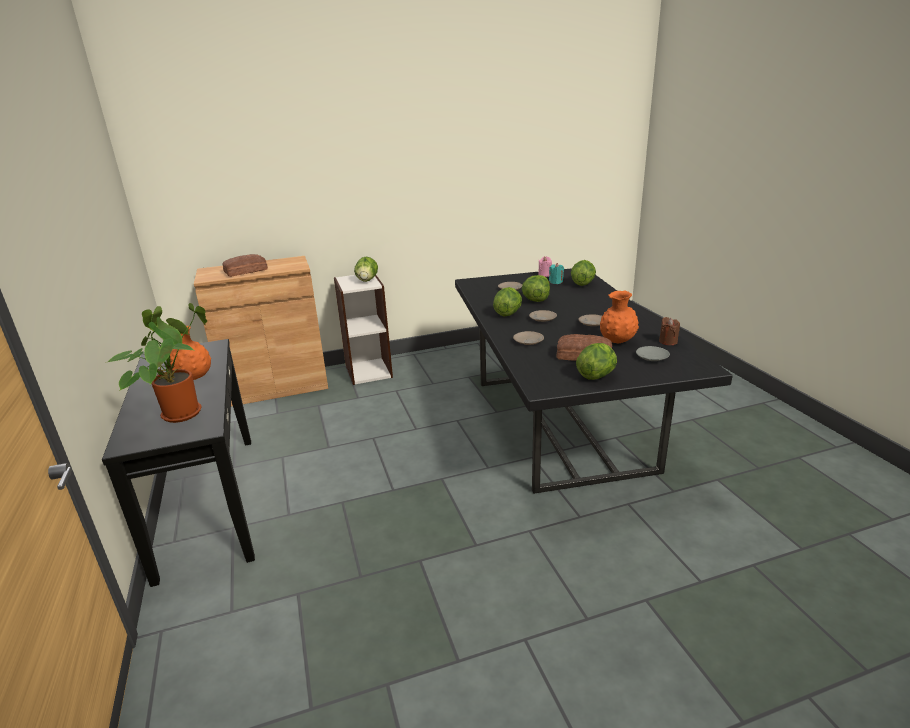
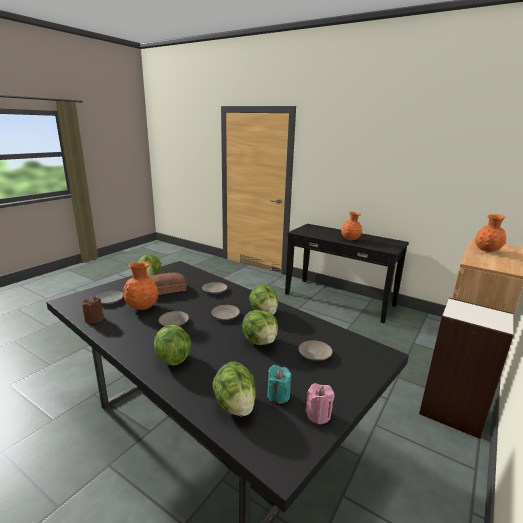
camera: 140 degrees right, 5 degrees down
(181, 412) = (319, 233): potted plant -> none
(245, 271) = (487, 251): bread -> orange vase
(367, 280) = (473, 317): lettuce -> lettuce (172, 358)

